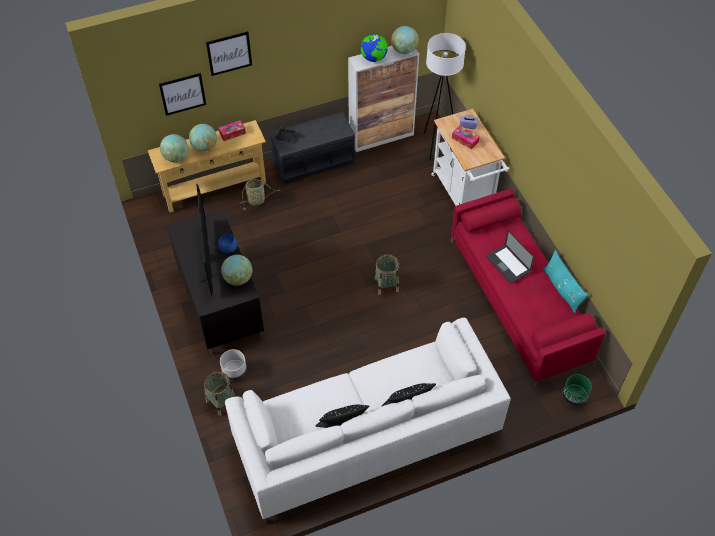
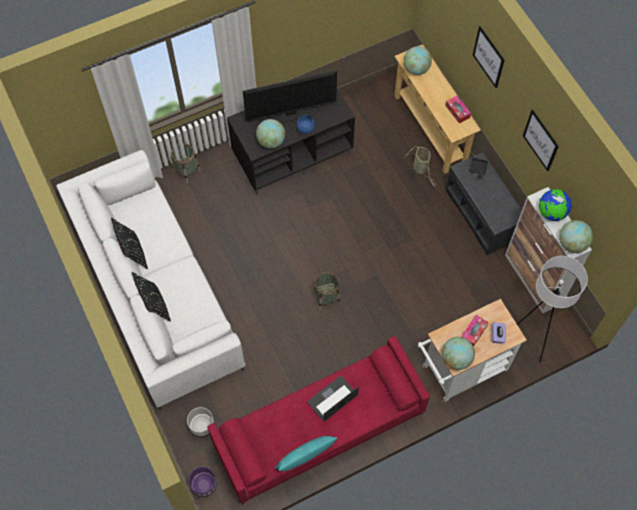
camera: 85 degrees right, 10 degrees up
(182, 94) = (455, 40): picture -> picture (540, 140)
(204, 147) = (434, 90): globe -> globe (456, 359)
(234, 371) = (218, 177): grey planter -> grey planter (202, 426)
(574, 396) = (204, 485): green planter -> purple planter

